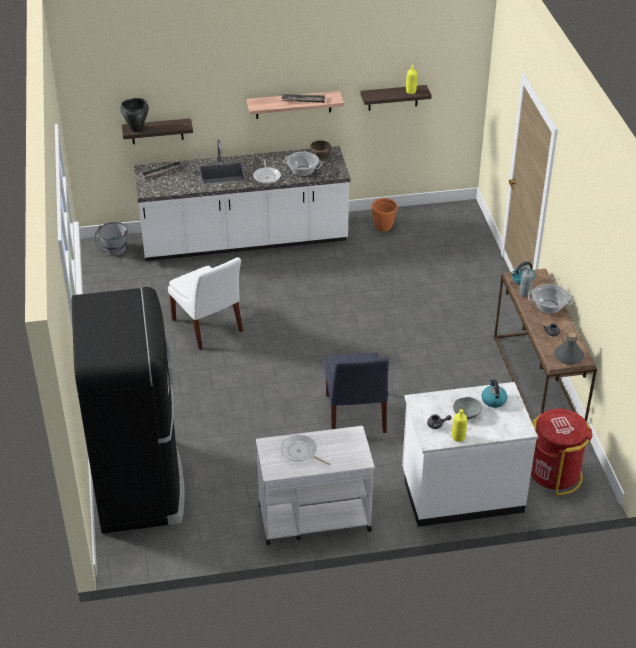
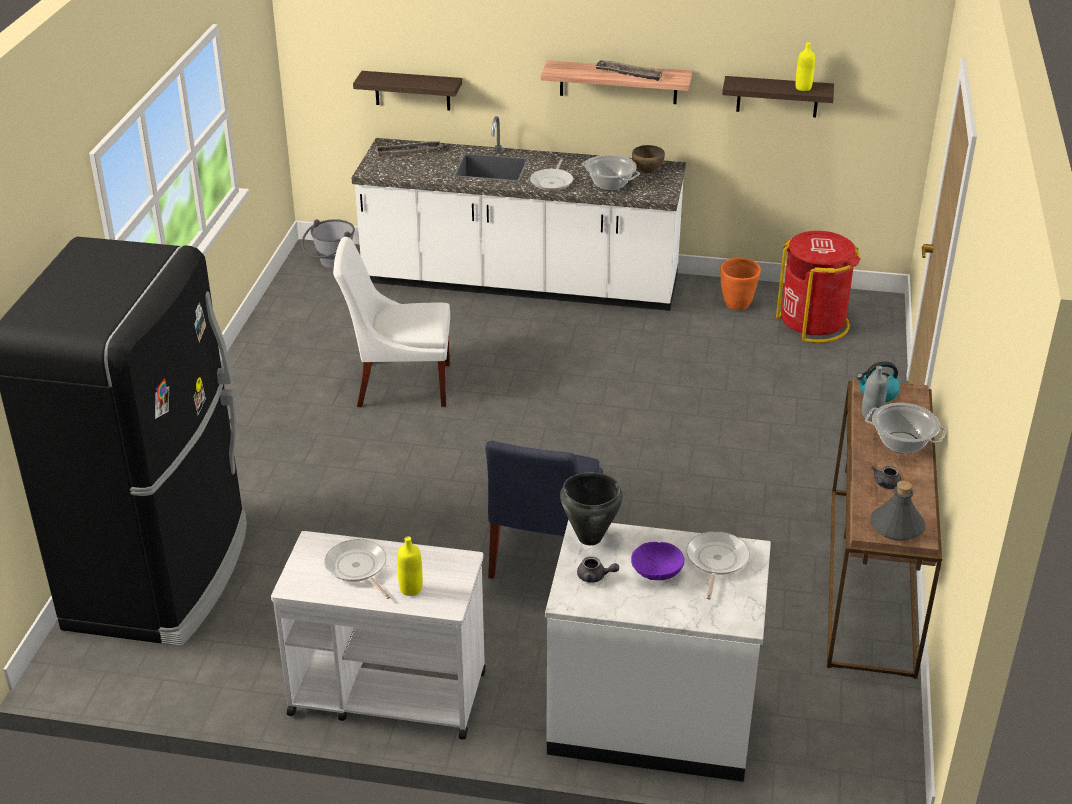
camera: 20 degrees right, 5 degrees down
(136, 129) = (377, 78): black cooking pot -> black cooking pot (589, 537)
(208, 327) = (398, 384): white chair -> white chair turned 105 degrees clockwise
(458, 437) = (619, 606): yellow bottle -> yellow bottle (411, 589)
(467, 413) = (657, 571): grey bowl -> purple bowl
(493, 400) = (716, 561): kettle -> frying pan
(554, 474) = (829, 732): red trash can -> red trash can (813, 323)

